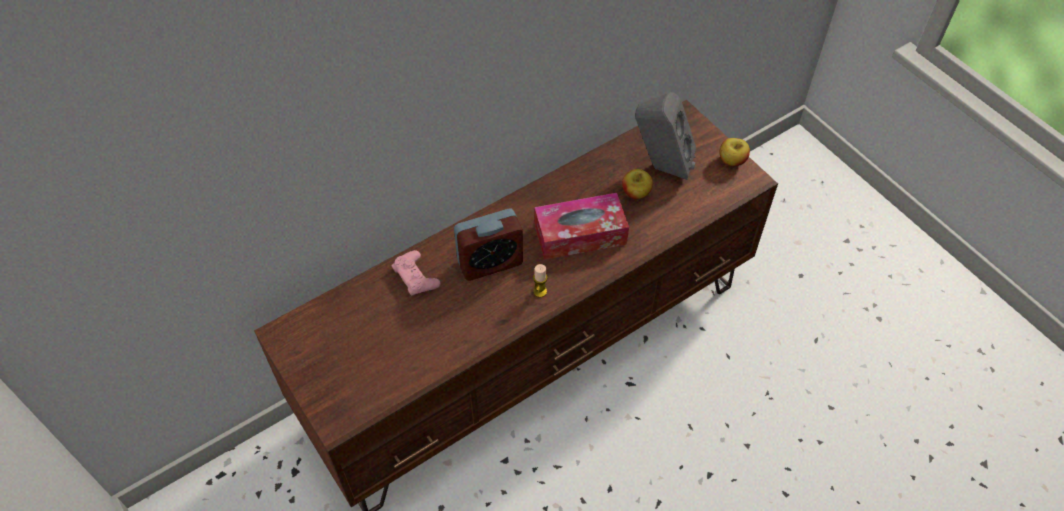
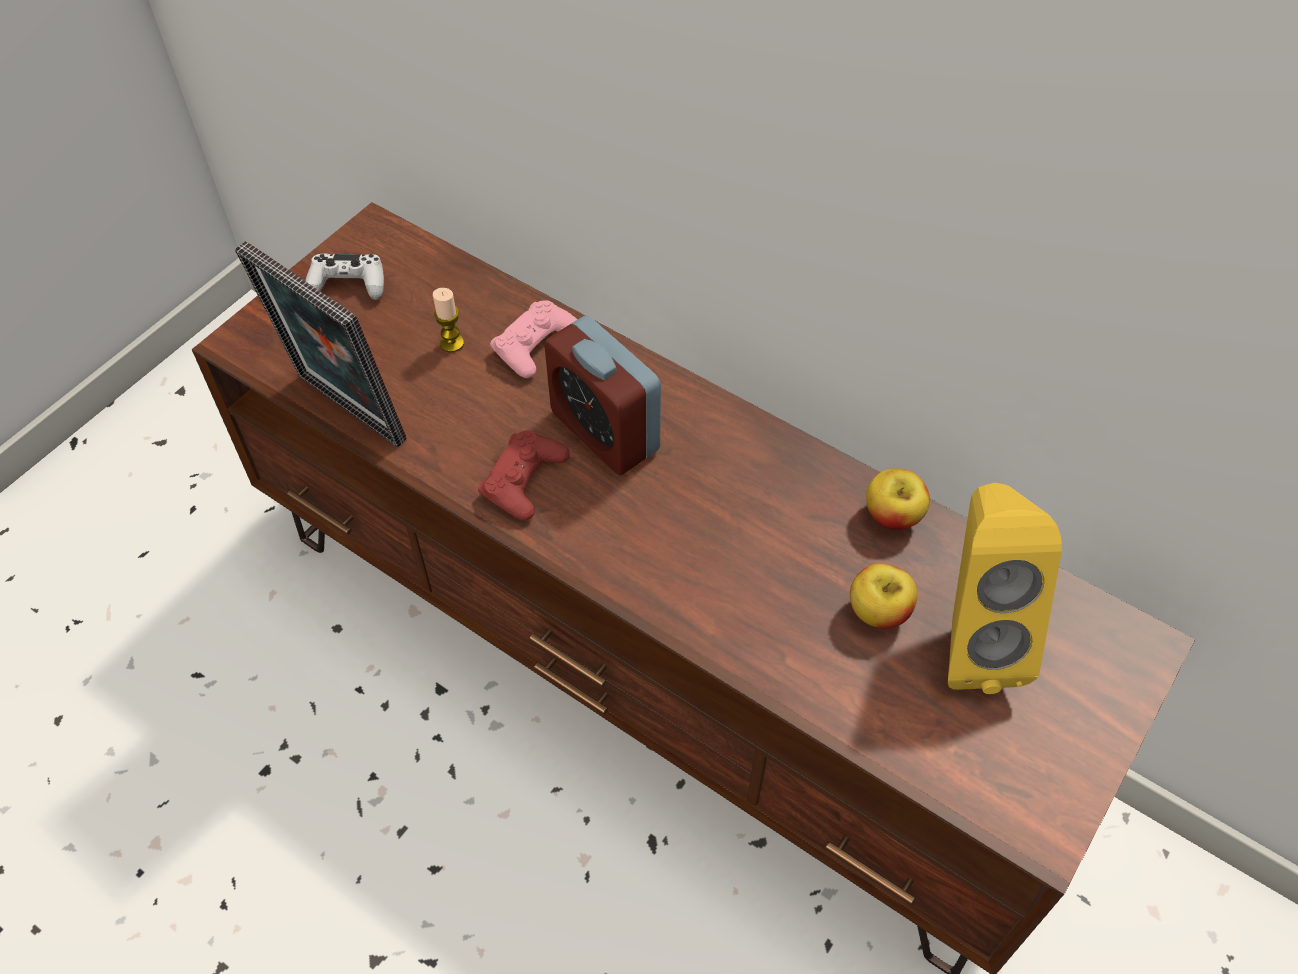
camera: 70 degrees right, 0 degrees up
(319, 357) = (348, 284): none -> white game controller
(420, 378) = (345, 413): none -> picture frame
(505, 305) = (524, 480): none -> red game controller
(540, 291) = (572, 521): candle -> candle (452, 343)
(580, 234) = (728, 546): tissue box -> none
(660, 167) = (970, 638): grey speaker -> yellow speaker
(732, 160) = (1072, 775): apple -> apple (893, 515)

